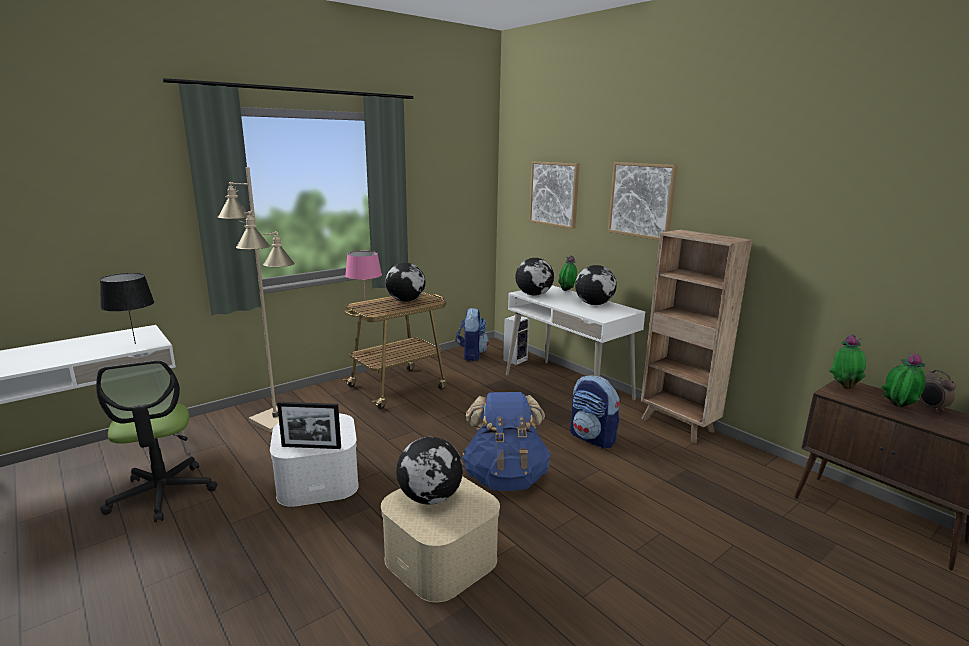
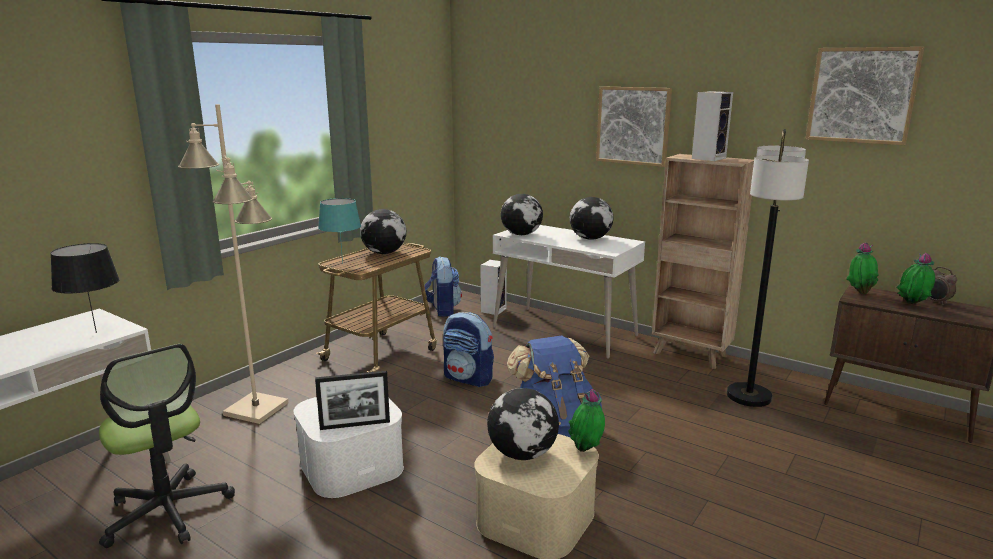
camera: 15 degrees left, 0 degrees up
(365, 306) = (342, 263): pink table lamp -> turquoise table lamp
(554, 194) = (527, 123): picture -> picture (862, 95)
(567, 291) = (552, 228): potted plant -> potted plant (586, 451)
(593, 438) = (618, 378): backpack -> backpack (468, 378)
(702, 235) = (708, 158): none -> speaker
(715, 476) = (749, 396): none -> floor lamp

